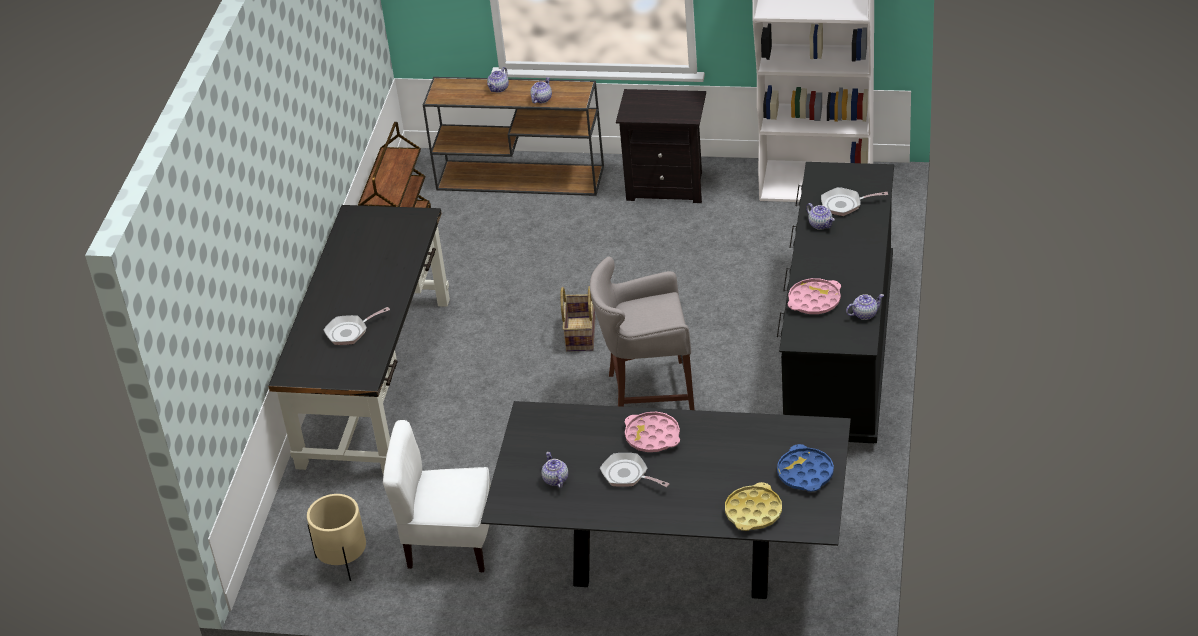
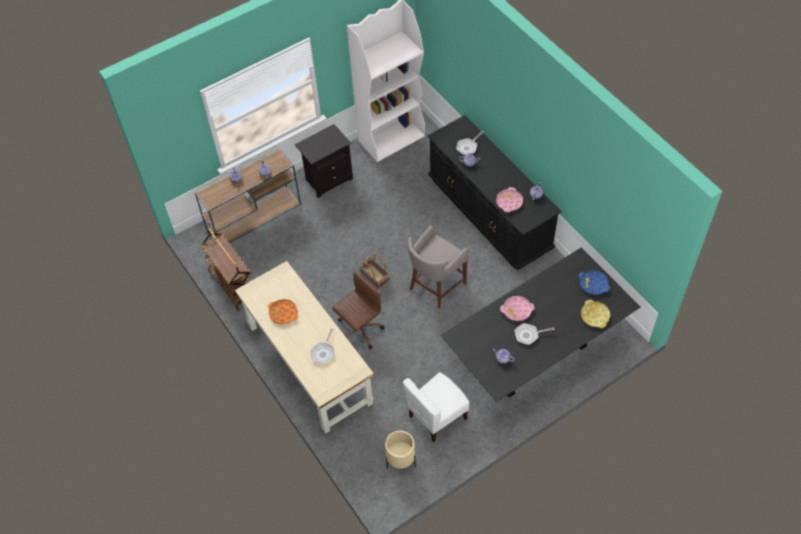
camera: 45 degrees left, 15 degrees up
(361, 262) = (283, 313): none -> orange tray
(375, 379) = (308, 363): black desk -> beige desk
(483, 381) = (359, 330): none -> brown office chair

